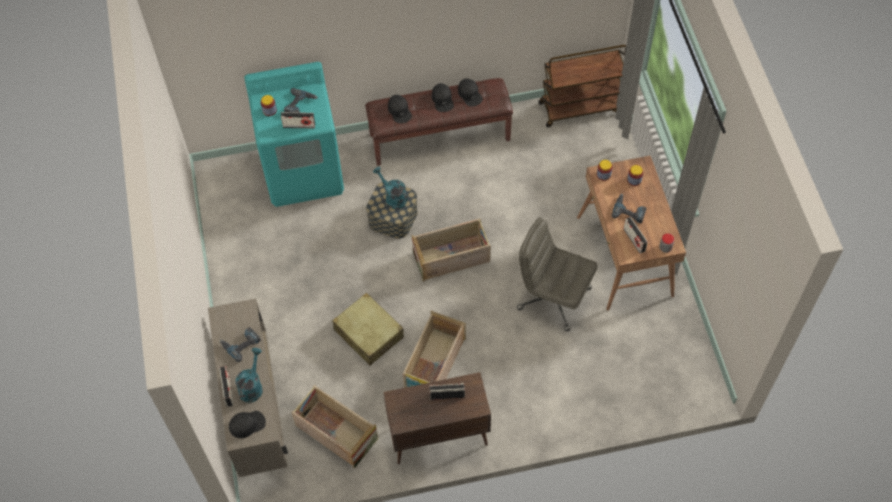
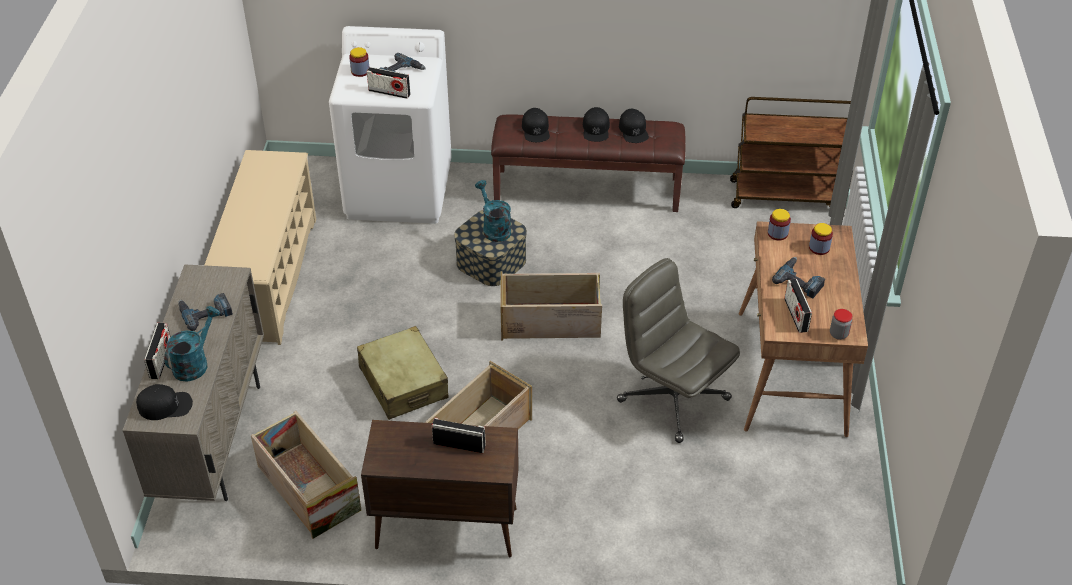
camera: 15 degrees right, 15 degrees down
(238, 272) = (268, 277): none -> beige shoe rack
(304, 171) = (399, 191): turquoise washing machine -> white washing machine

